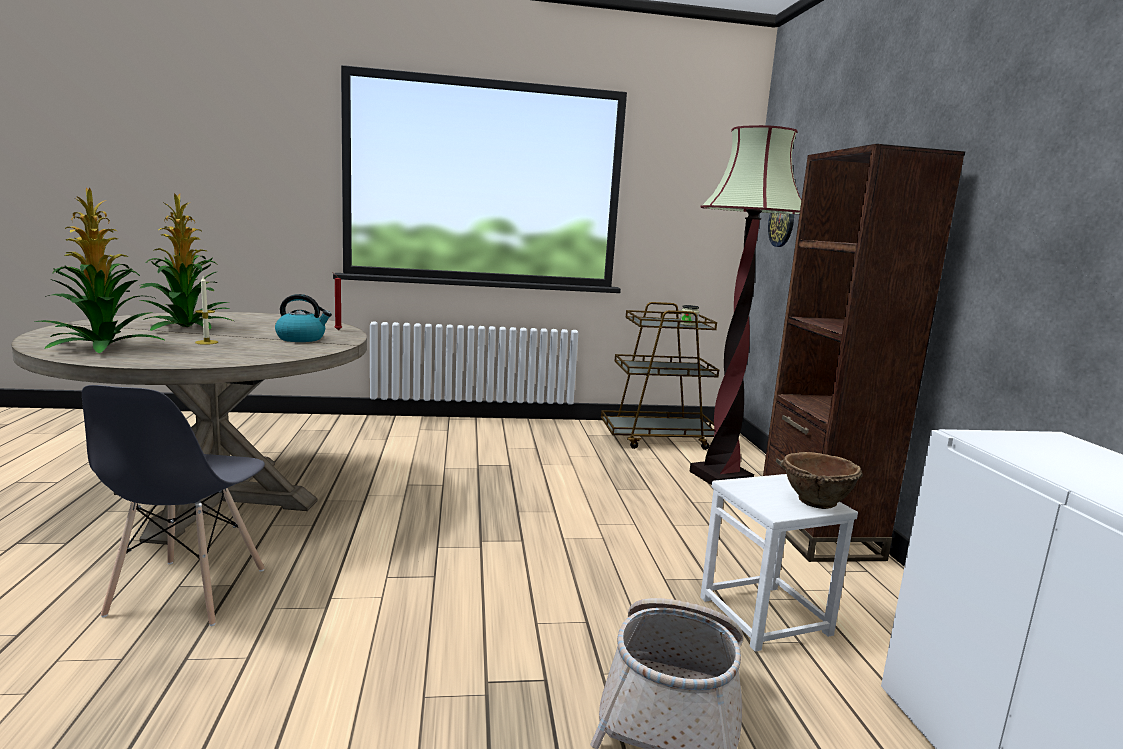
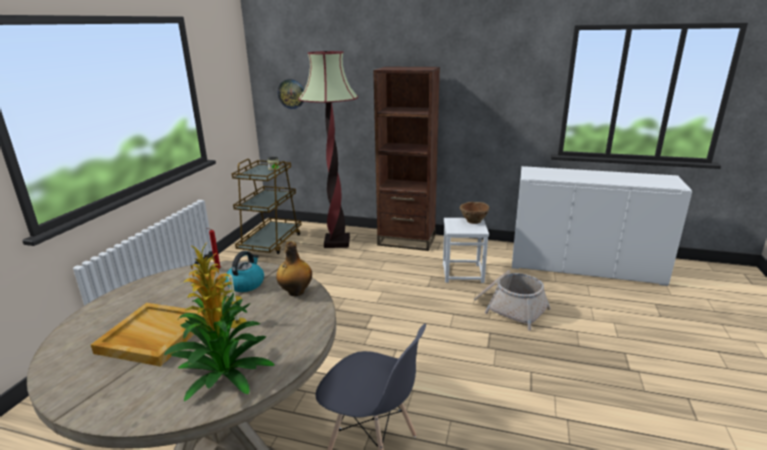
camera: 65 degrees left, 10 degrees up
(187, 327) = (152, 336): potted plant -> beige tray
(280, 352) = (295, 292): none -> bottle

